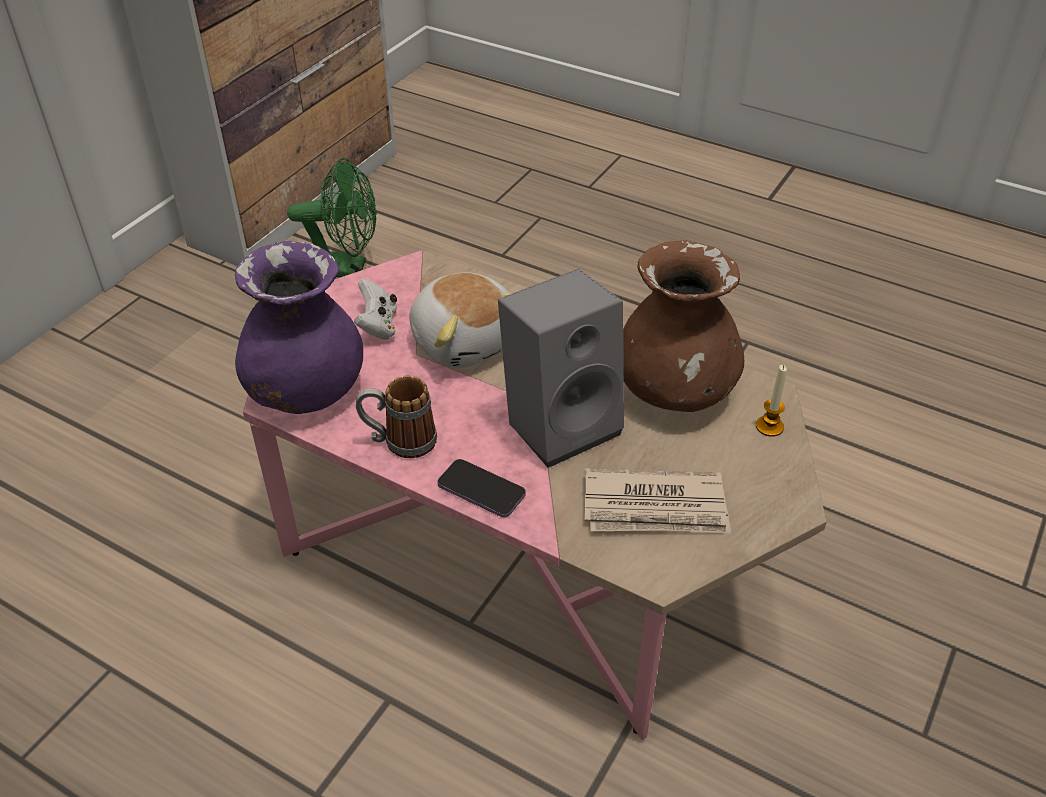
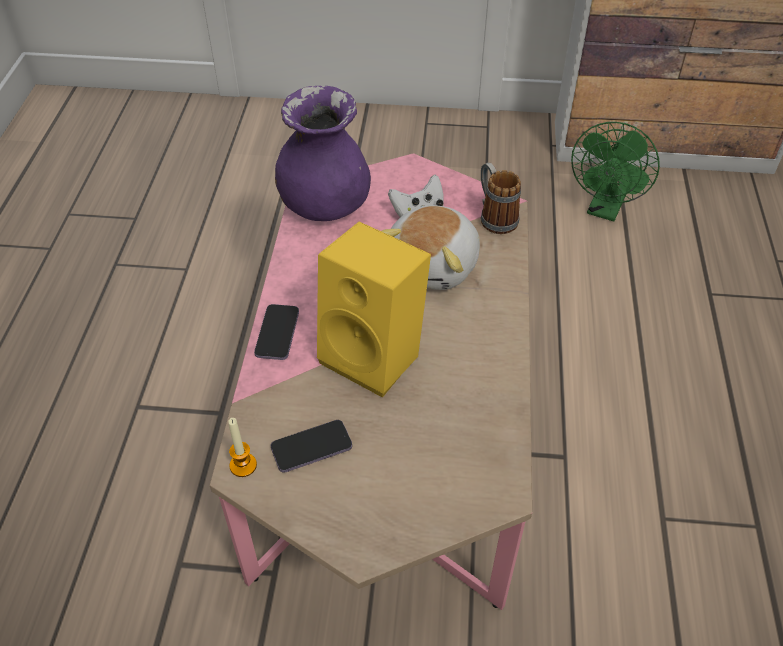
camera: 65 degrees right, 5 degrees up
(346, 268) = (605, 209): green fan -> green fan turned 45 degrees clockwise
(399, 442) = (303, 271): mug -> mug (494, 217)
(562, 422) = (376, 355): grey speaker -> yellow speaker
(656, 507) = (311, 447): newspaper -> phone
(675, 391) = (460, 420): brown vase -> none
(769, 426) = (457, 505): candle -> candle (243, 465)

